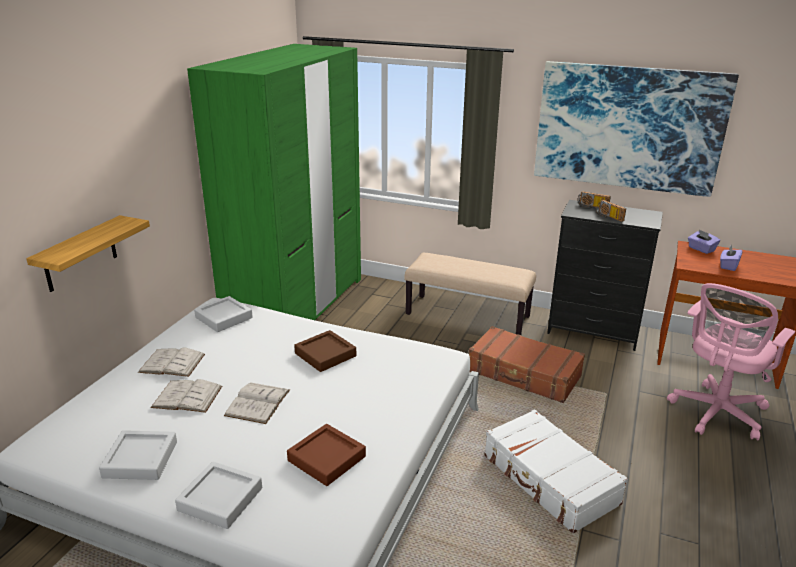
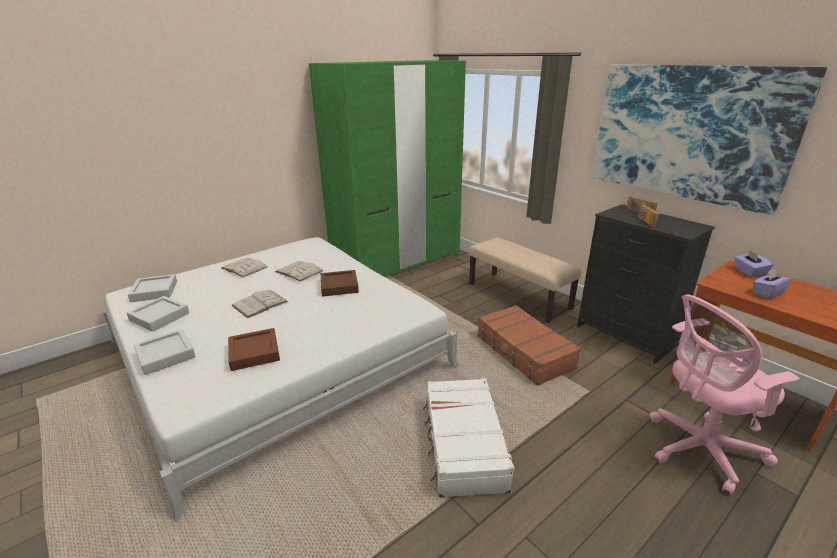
camera: 30 degrees right, 0 degrees up
(80, 254) = (198, 180): shelf -> none
(187, 397) = (228, 289): white book -> white book (299, 271)
(224, 318) = (305, 249): grey tray -> grey tray (154, 291)

